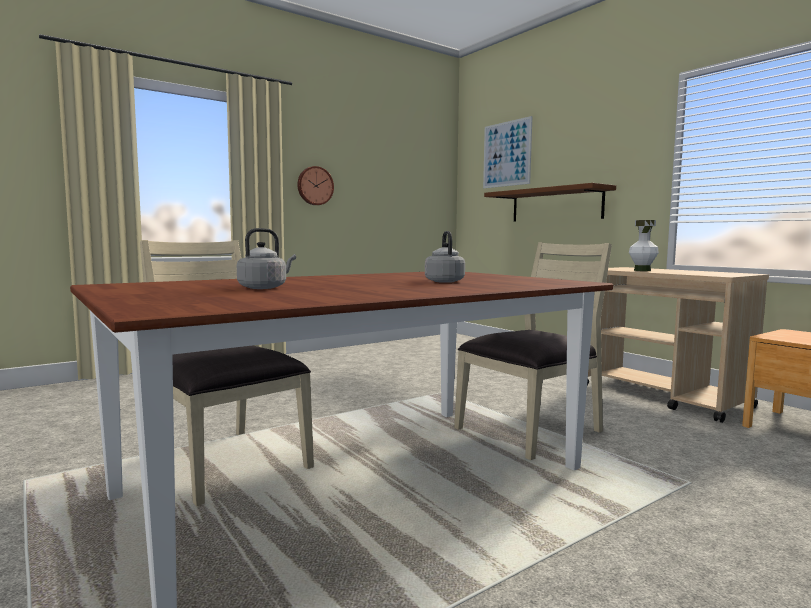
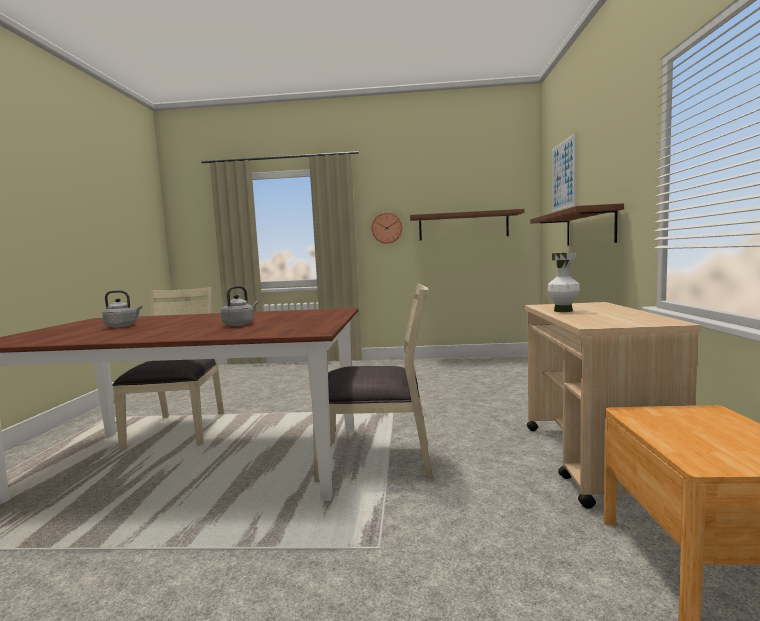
camera: 40 degrees right, 0 degrees up
(392, 193) = (463, 226): none -> shelf

